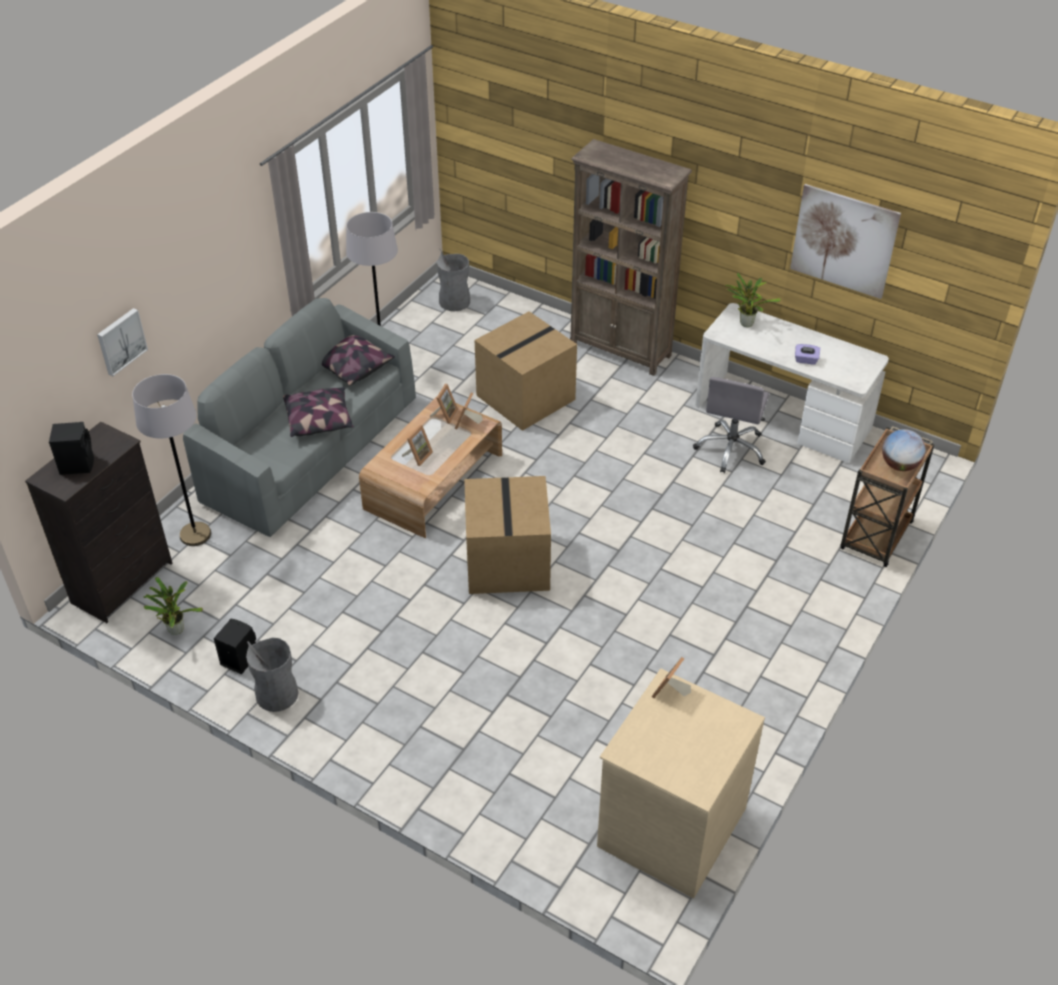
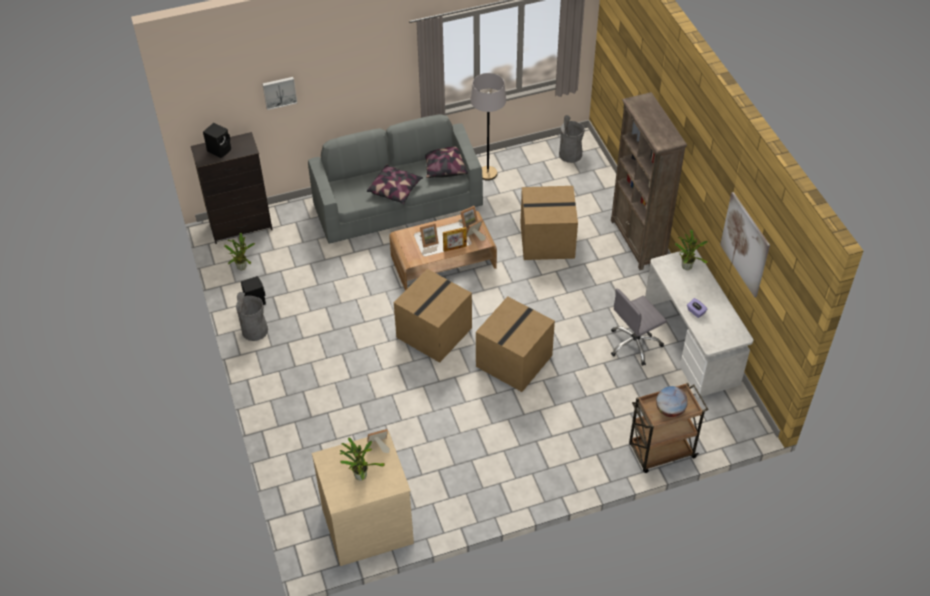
camera: 40 degrees right, 5 degrees up
(195, 535) = (297, 220): grey floor lamp -> none
(457, 447) = (455, 248): none -> picture frame
(631, 539) = (514, 362): none -> cardboard box
(688, 740) = (360, 474): none -> potted plant

